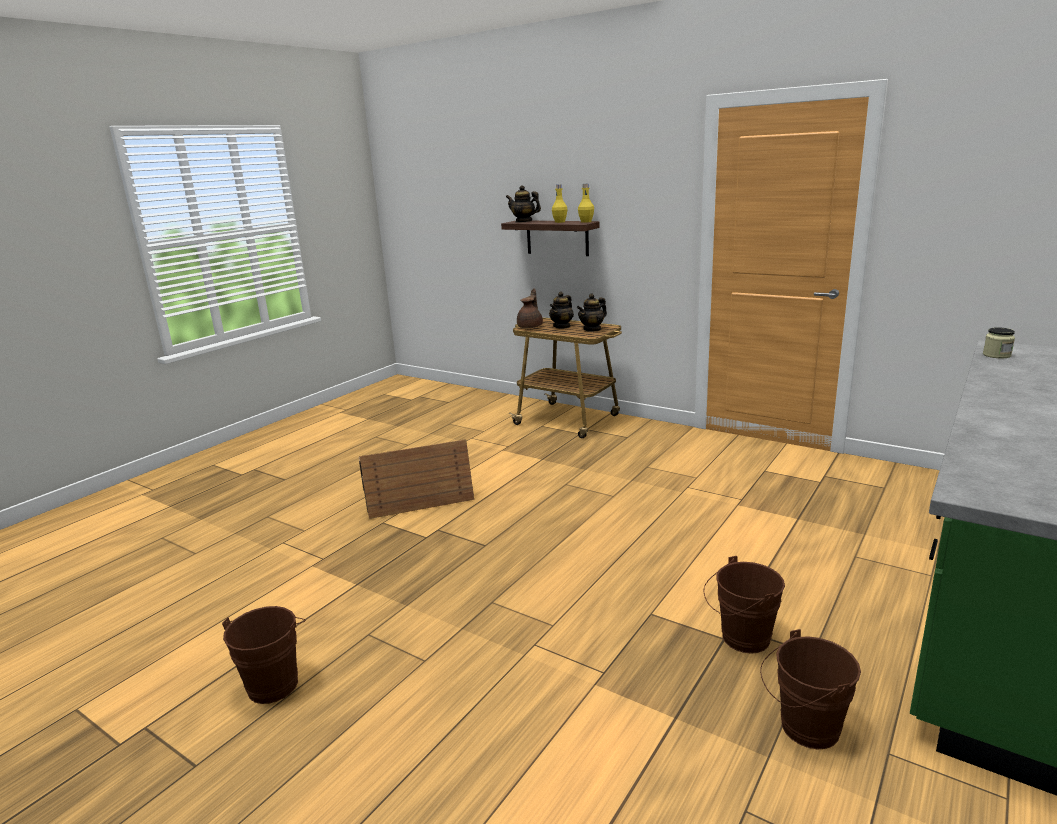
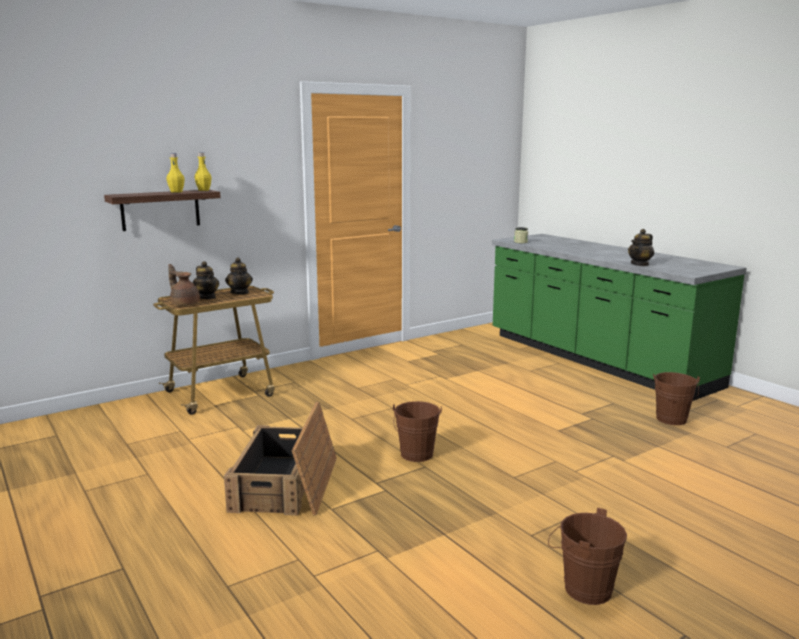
camera: 70 degrees left, 5 degrees down
(523, 221) = (128, 194): teapot -> teapot (640, 264)
(740, 639) = (595, 415): brown bucket -> brown bucket (416, 456)

